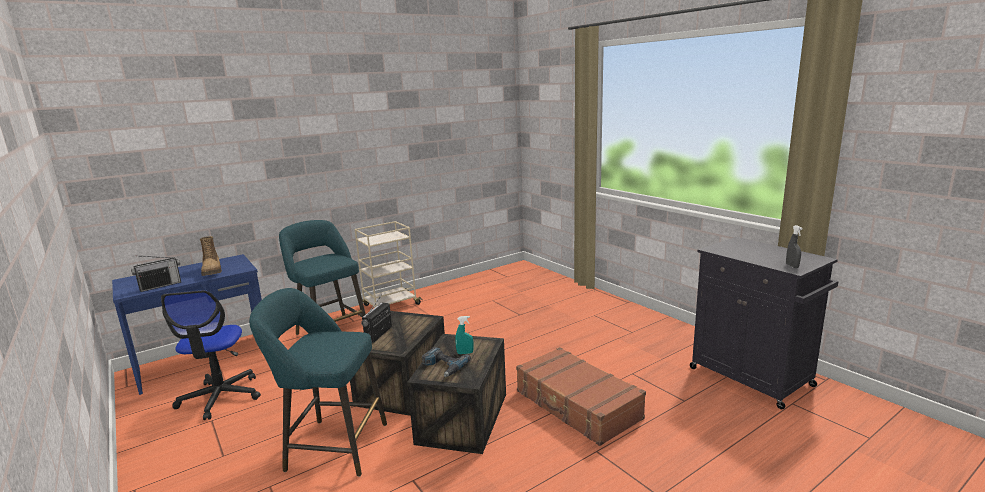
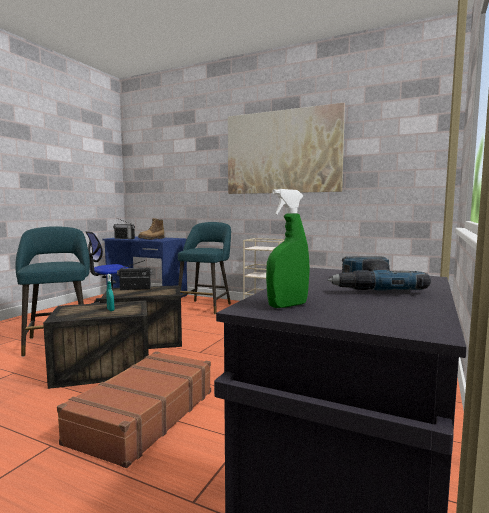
camera: 60 degrees right, 10 degrees down
(371, 121) = (282, 152): none -> picture
(443, 366) = (83, 309): power drill -> power drill (366, 285)
(792, 266) = (287, 305): grey spray bottle -> green spray bottle

